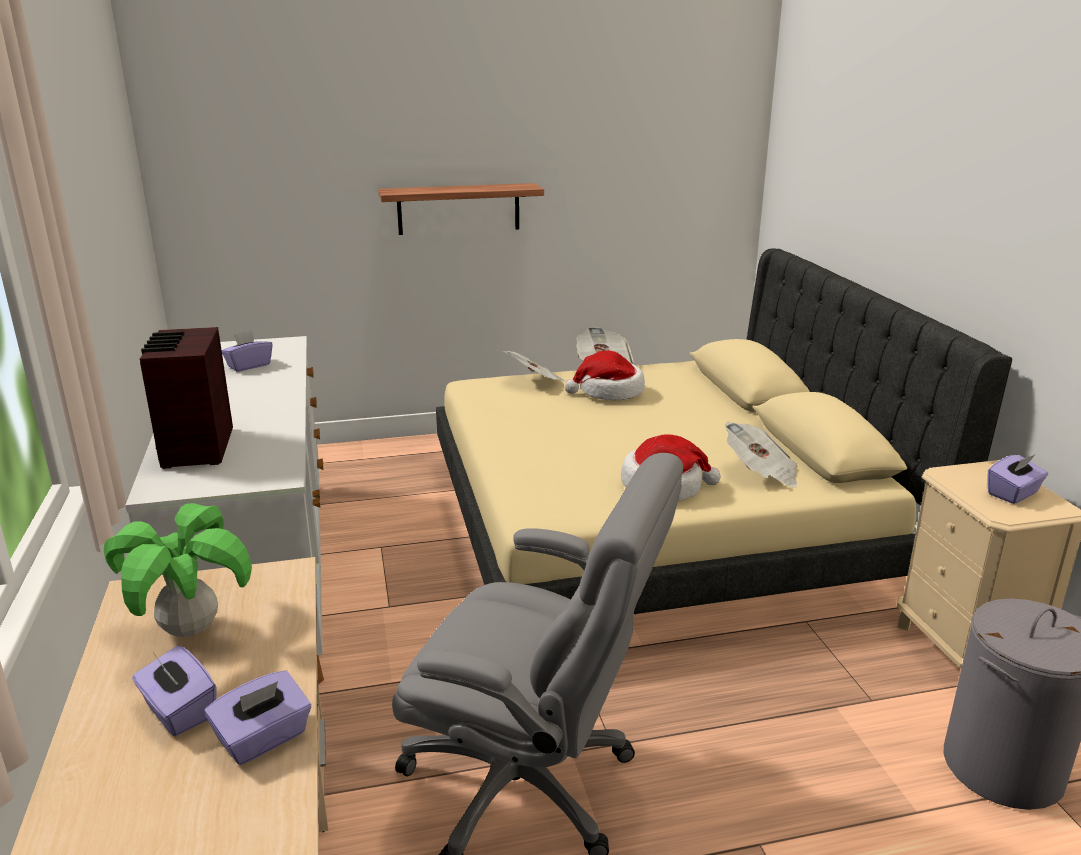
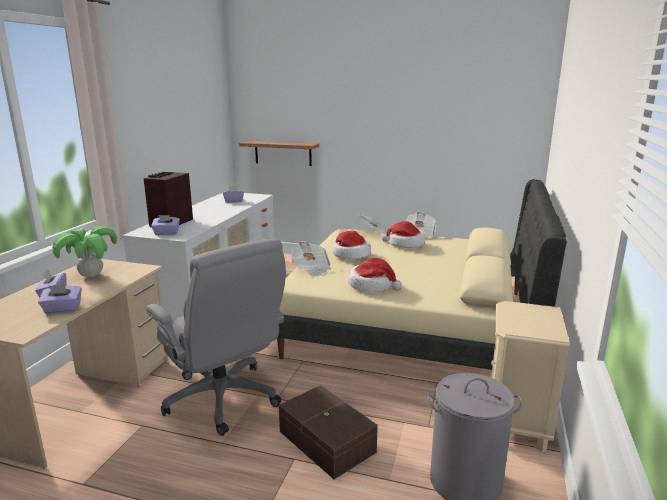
camera: 30 degrees right, 5 degrees down
(458, 209) = (366, 143): shelf -> shelf (283, 153)
(551, 433) = (350, 255): none -> hat
(761, 473) = (431, 291): newspaper -> newspaper (311, 269)
(772, 792) = (326, 443): none -> brown storage box
(1013, 494) = (535, 322): purple tissue box -> purple tissue box (166, 233)

